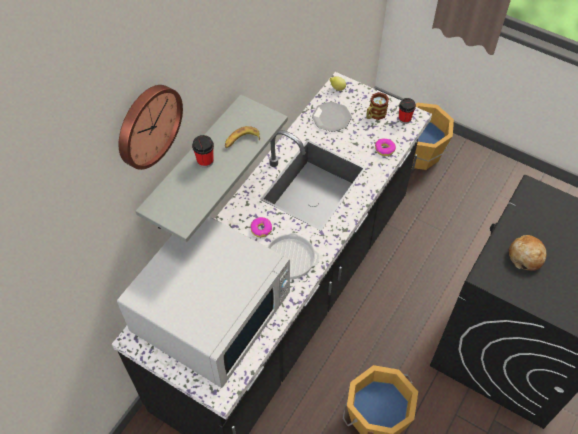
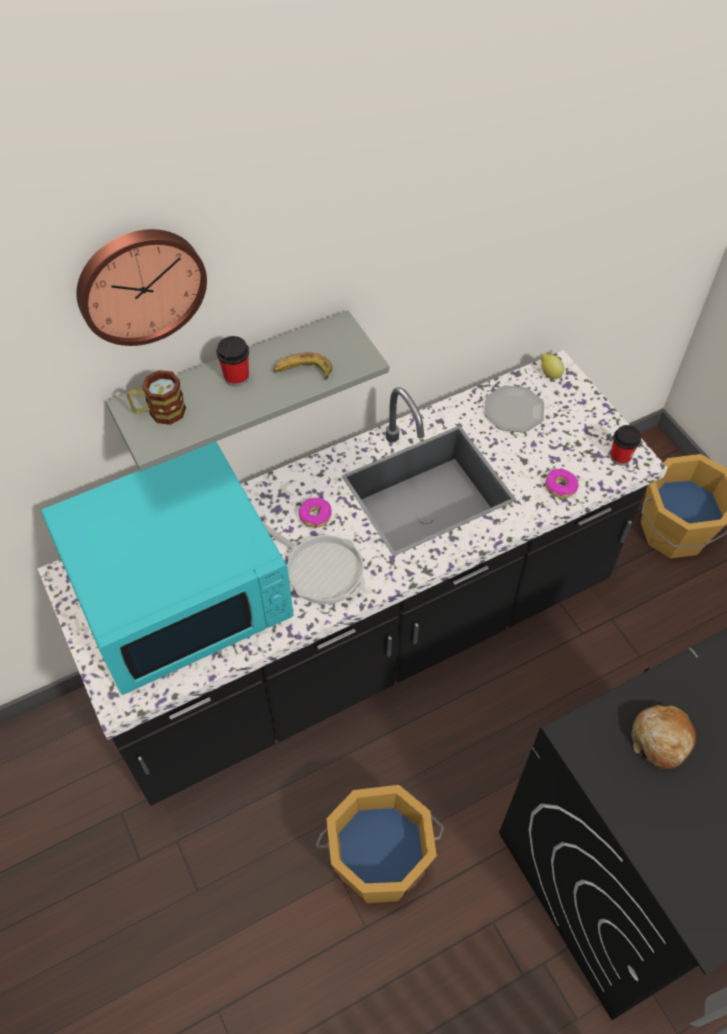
camera: 30 degrees right, 0 degrees up
(212, 311) = (181, 591): white microwave -> turquoise microwave
(374, 115) = (579, 433): mug -> mug (159, 412)

